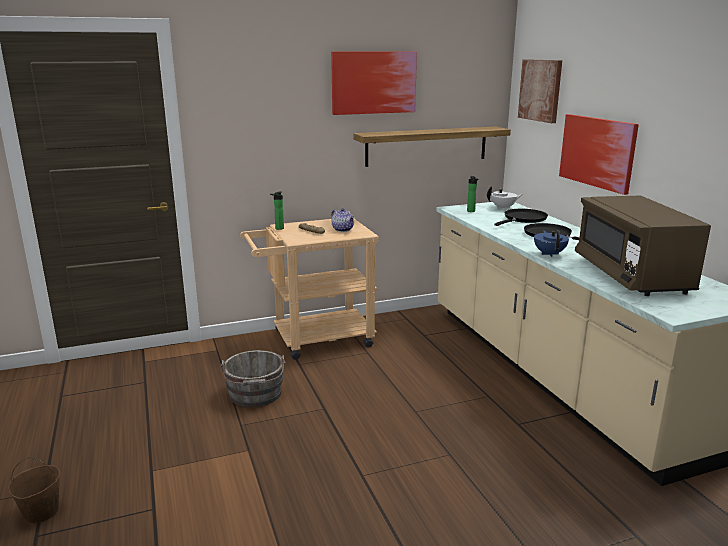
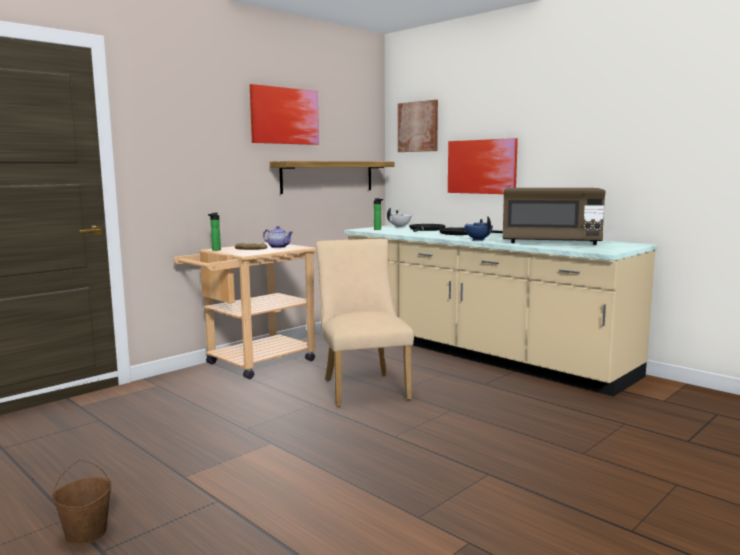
camera: 25 degrees left, 10 degrees down
(255, 395) = (236, 407): grey bucket -> none
(387, 396) = (363, 387): none -> beige chair
(631, 275) = (550, 242): brown microwave -> brown microwave turned 45 degrees counterclockwise

